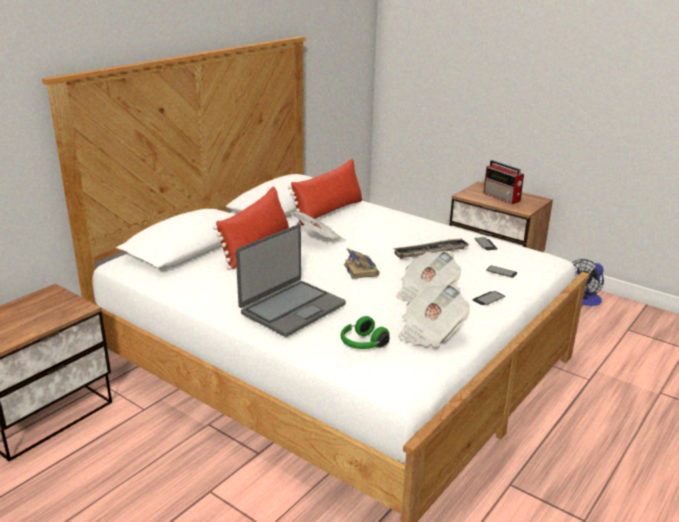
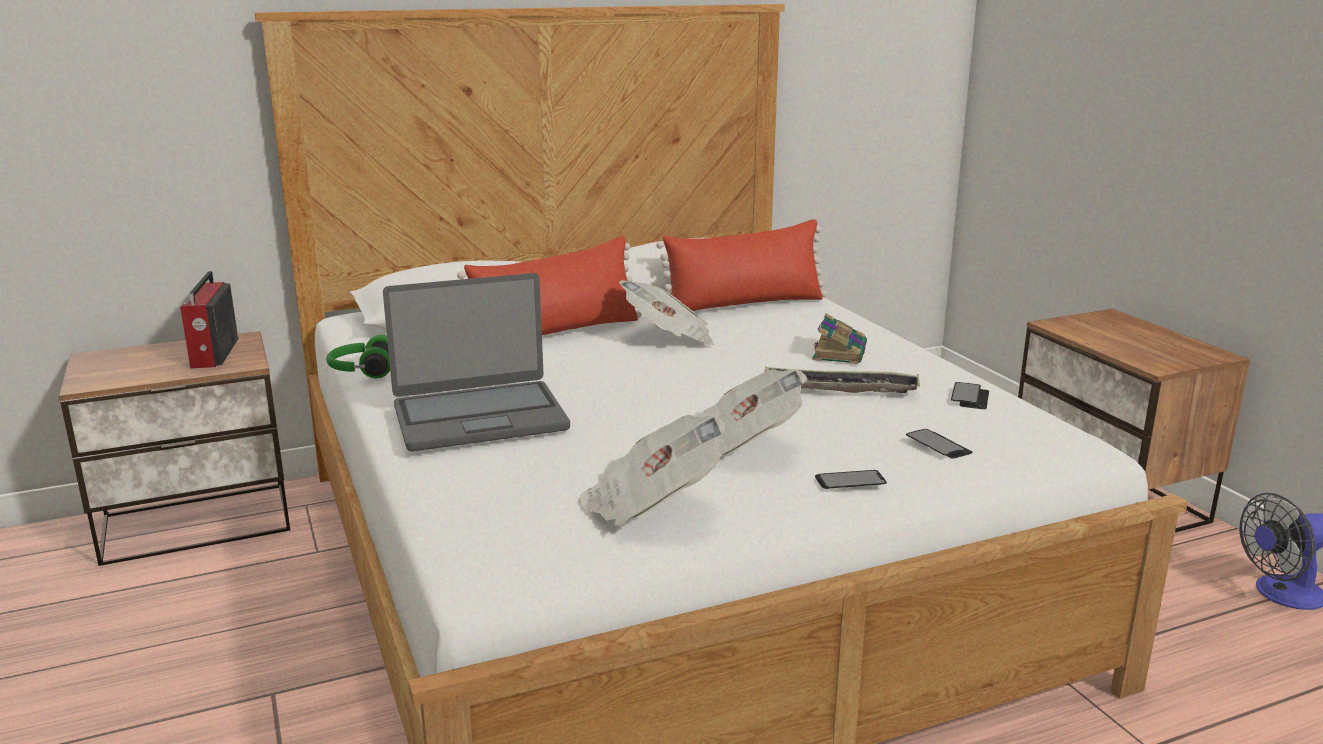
camera: 30 degrees right, 5 degrees down
(360, 270) = (671, 388): book -> book (839, 352)
(362, 344) = (506, 490): green headphones -> green headphones (362, 371)
(502, 198) = (1131, 340): radio -> radio (213, 354)

